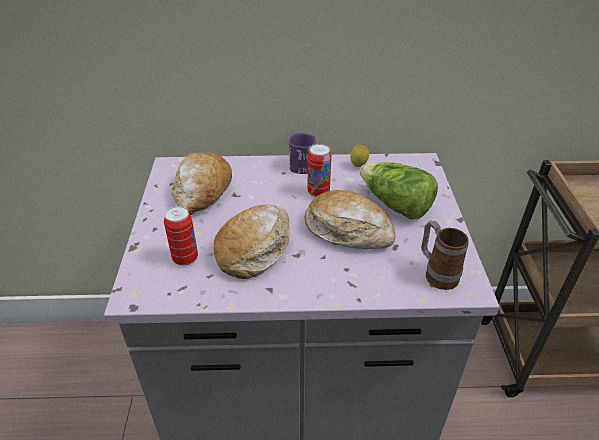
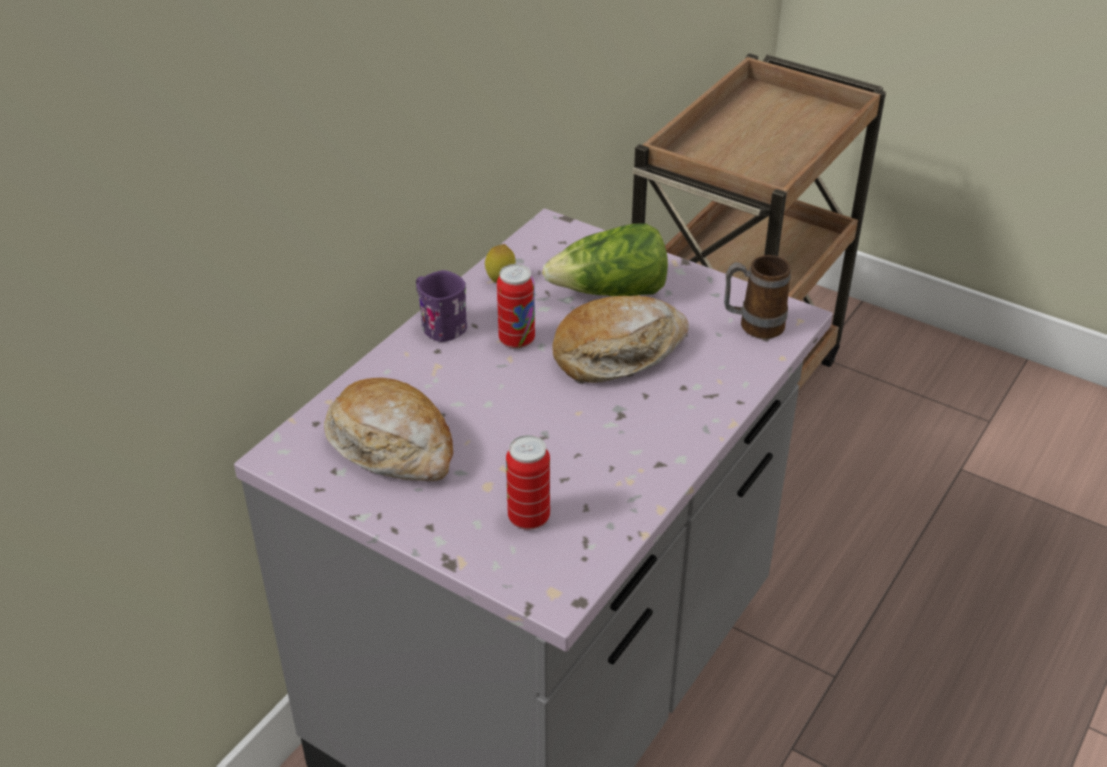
camera: 55 degrees left, 0 degrees up
(255, 248) = (573, 445): bread -> none

